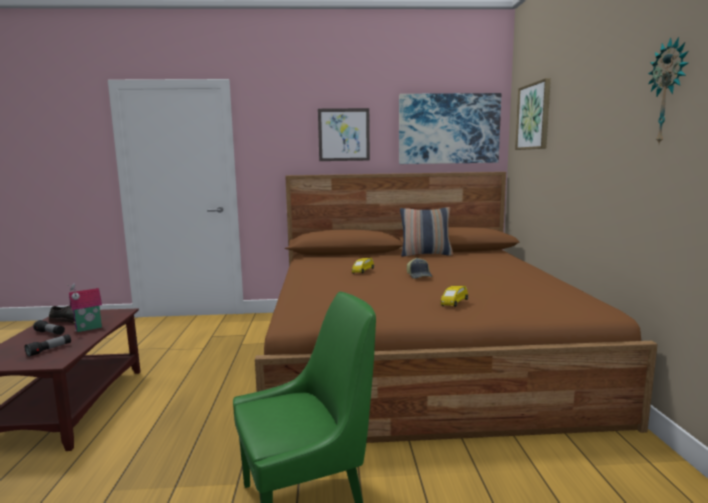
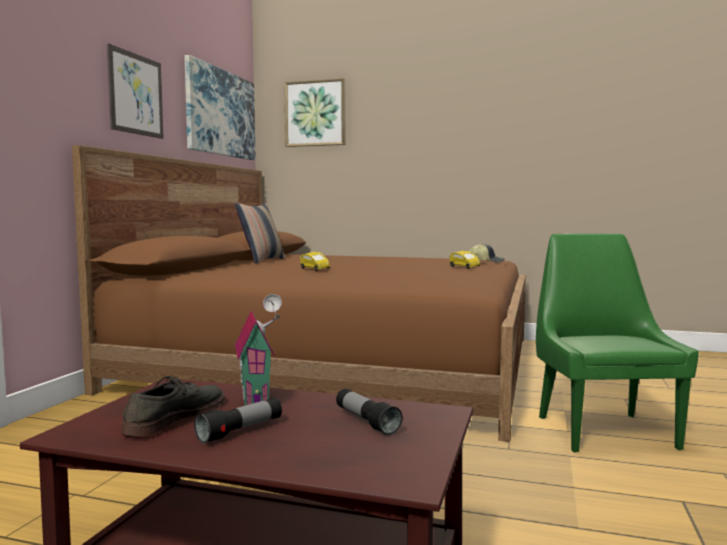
camera: 70 degrees left, 5 degrees down
(419, 275) = (361, 264): cap -> cap (486, 262)
(668, 92) = (509, 106): wall clock -> none

